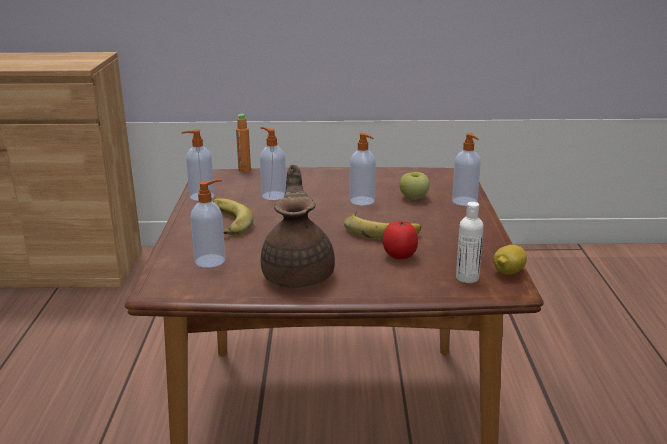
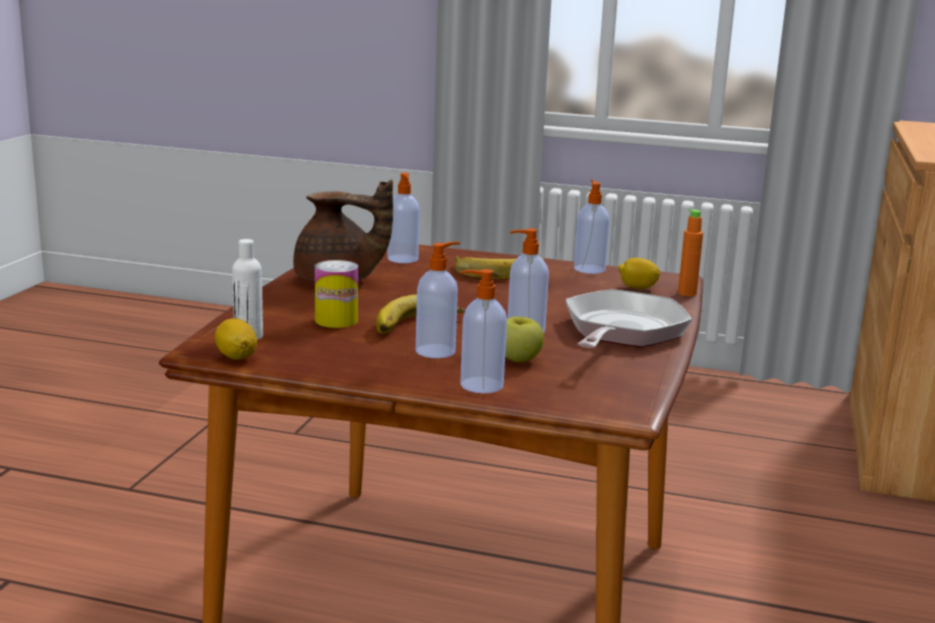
camera: 105 degrees right, 5 degrees down
(241, 181) = (637, 288): none -> lemon
(273, 195) = (574, 295): soap dispenser -> soap dispenser (437, 351)
(338, 180) = (622, 332): none -> frying pan
(399, 256) = (336, 320): tomato -> can

